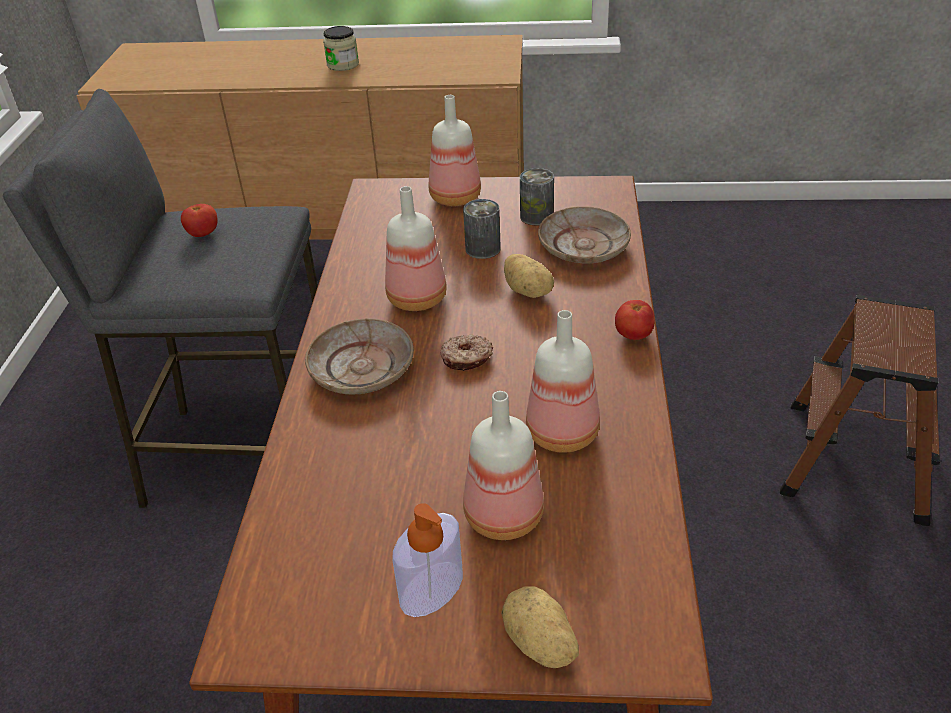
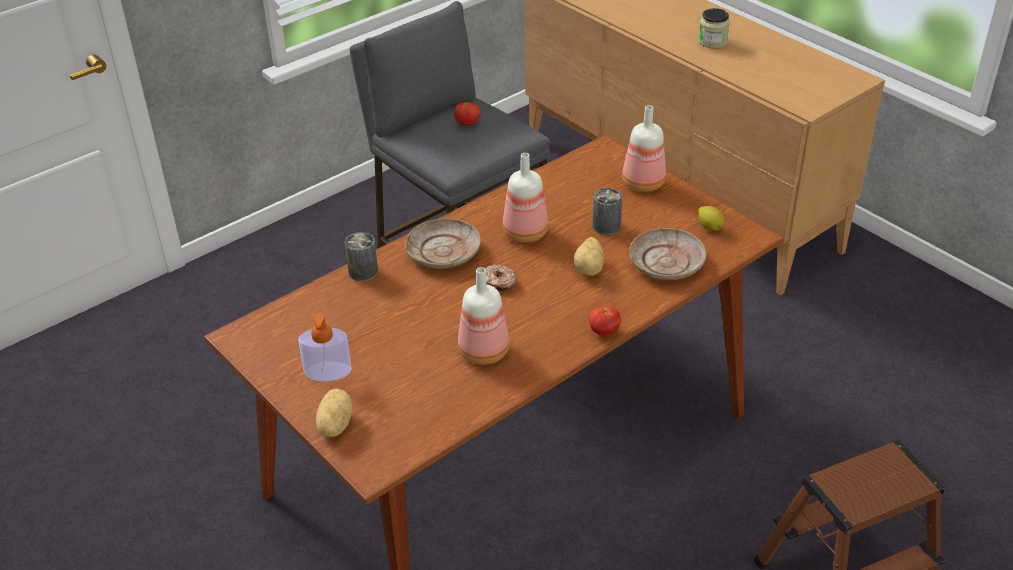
camera: 45 degrees right, 0 degrees up
(501, 516) = (398, 366): bottle -> none
(536, 216) = (671, 226): can -> can (363, 272)
(567, 199) = (710, 227): none -> lemon

